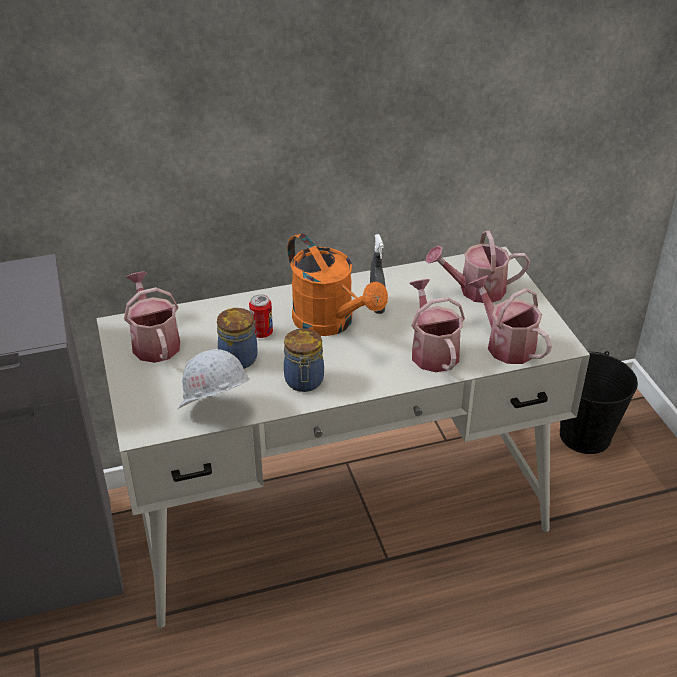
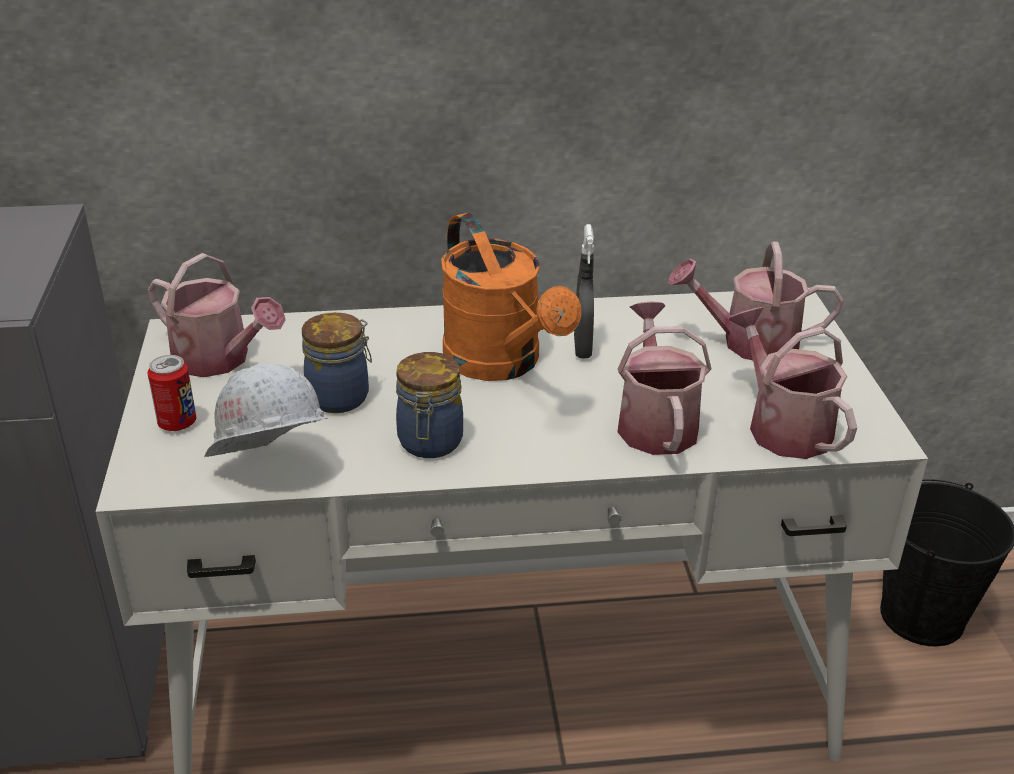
camera: 10 degrees right, 5 degrees down
(154, 342) = (219, 360): watering can -> watering can turned 135 degrees clockwise
(262, 333) = (388, 366): can -> can (177, 423)

